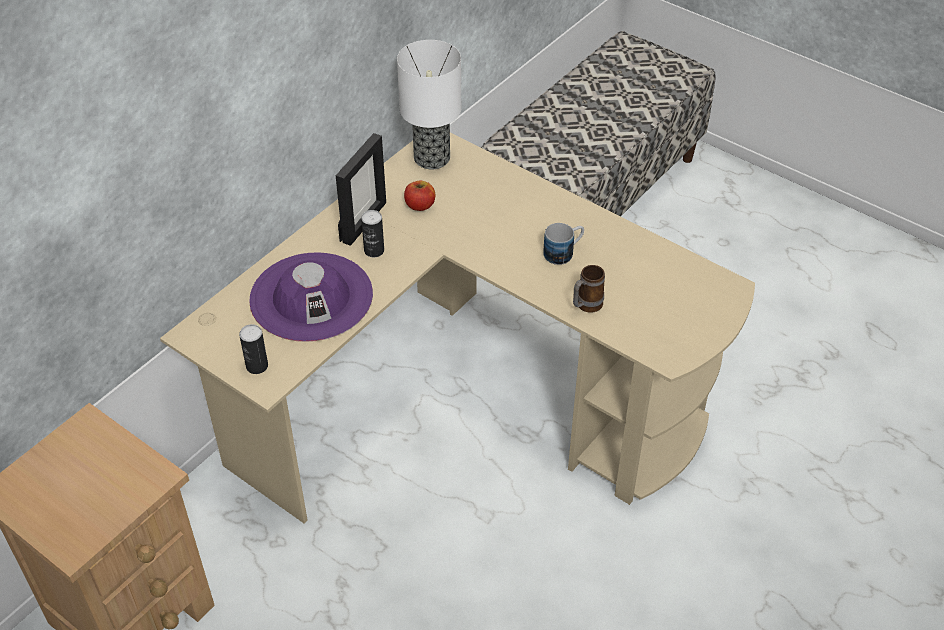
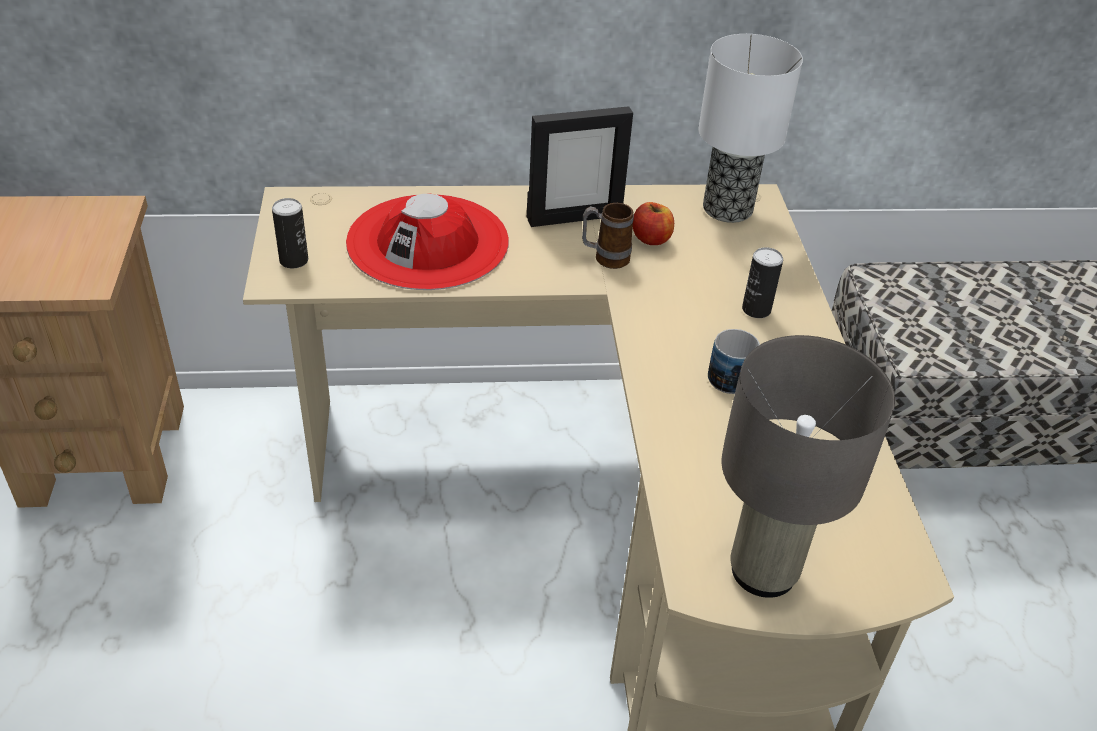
camera: 45 degrees right, 5 degrees down
(311, 297) = (428, 242): purple hat -> red hat
(374, 250) = (545, 245): can -> can (756, 309)
(585, 306) = (682, 450): mug -> mug (605, 258)
(684, 332) = (765, 573): none -> grey table lamp

